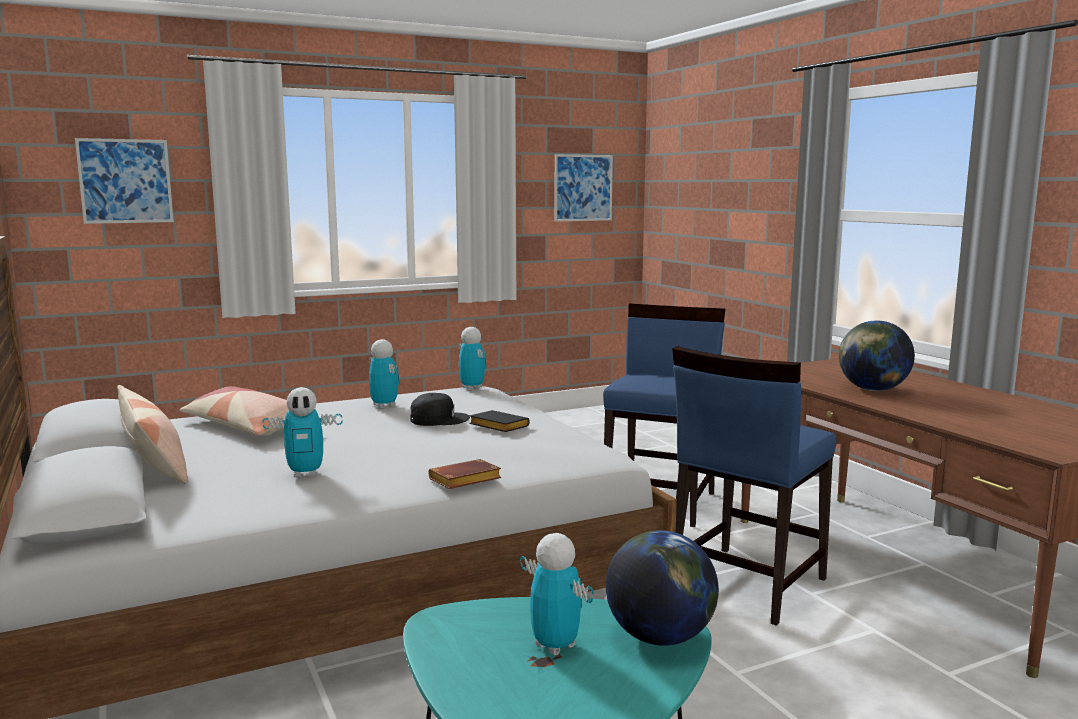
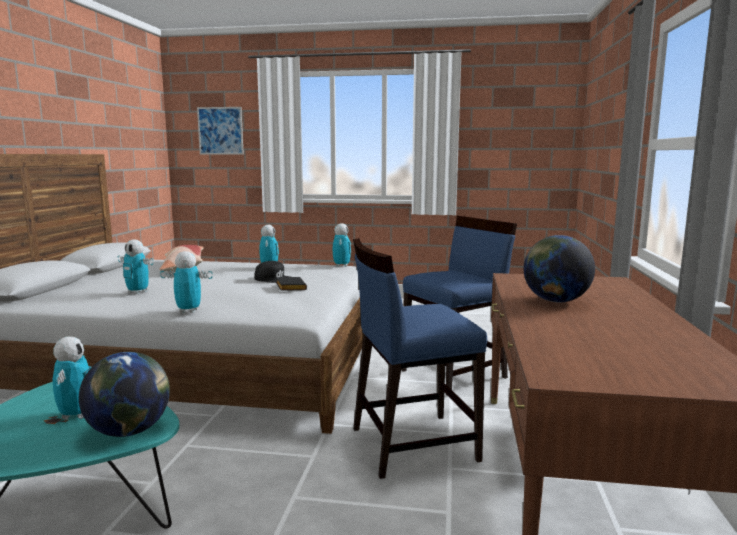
camera: 35 degrees right, 0 degrees up
(154, 466) = (100, 277): pillow -> none
(464, 481) = (188, 311): brown book -> toy robot
(583, 188) = (522, 133): picture -> none

